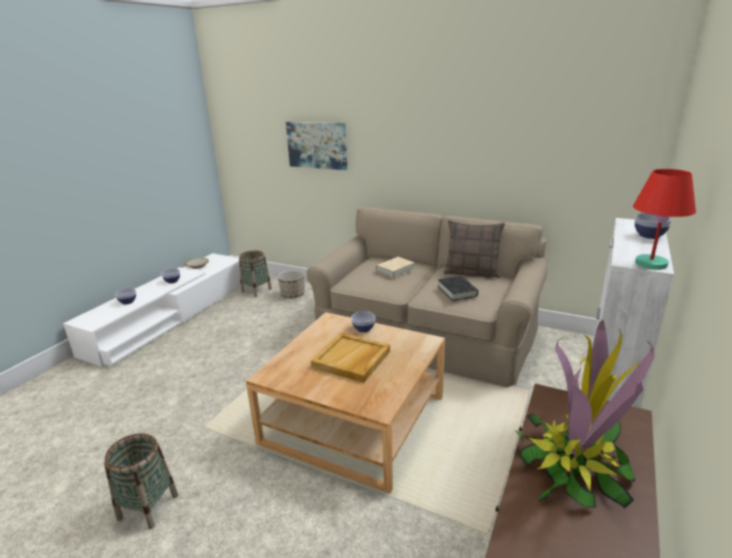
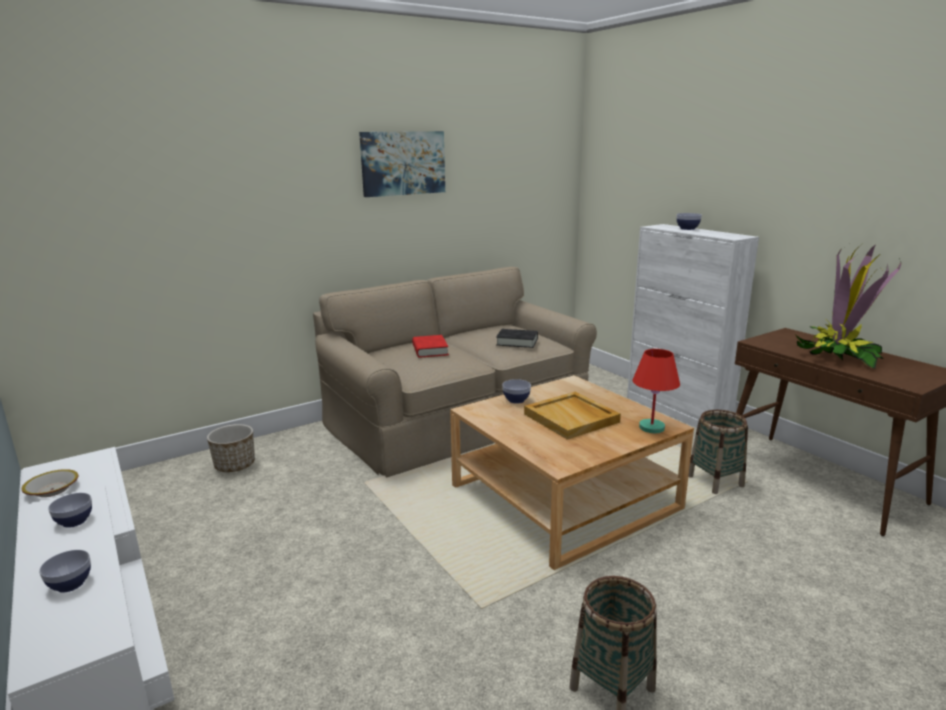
camera: 60 degrees left, 5 degrees down
(256, 290) = (163, 490): basket -> basket (715, 481)
(317, 145) = (226, 220): picture -> picture (403, 163)
(395, 270) = (430, 350): beige book -> red book
(472, 273) = (484, 329): pillow -> none
(651, 264) = (740, 236): red table lamp -> red table lamp (652, 427)

